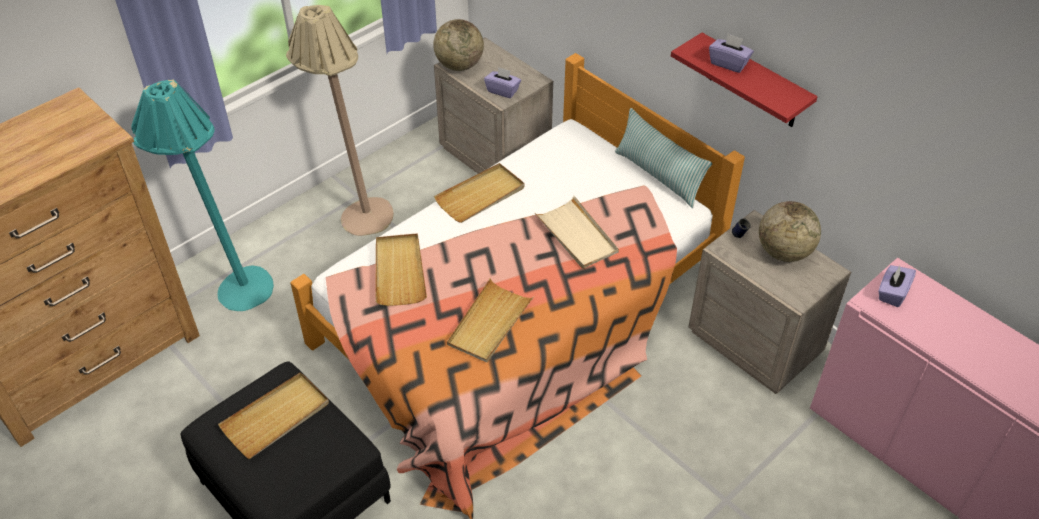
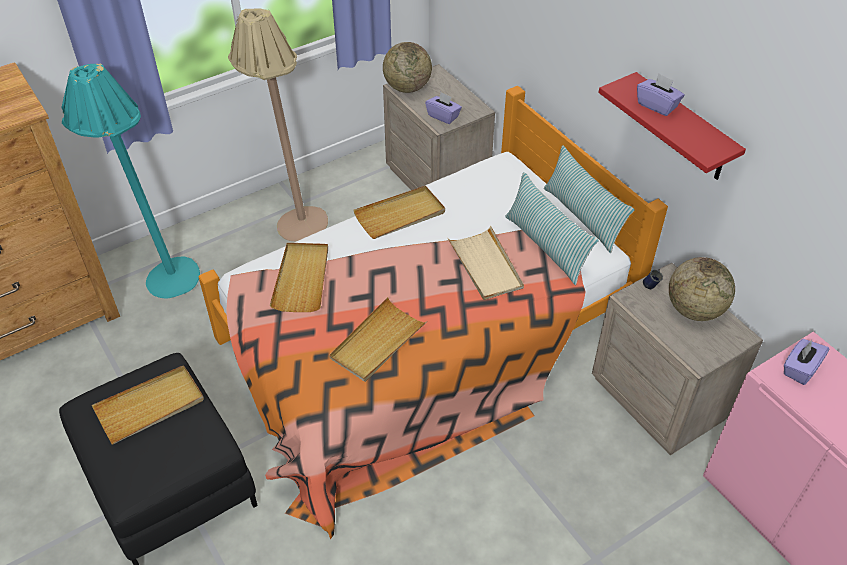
camera: 10 degrees right, 0 degrees up
(630, 209) = (546, 246): none -> pillow

